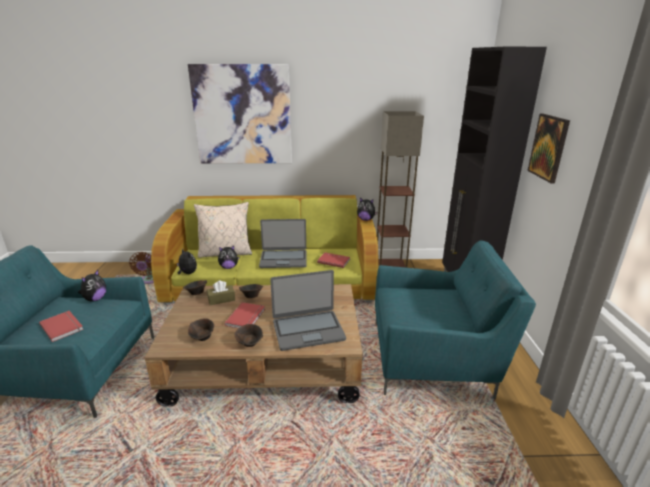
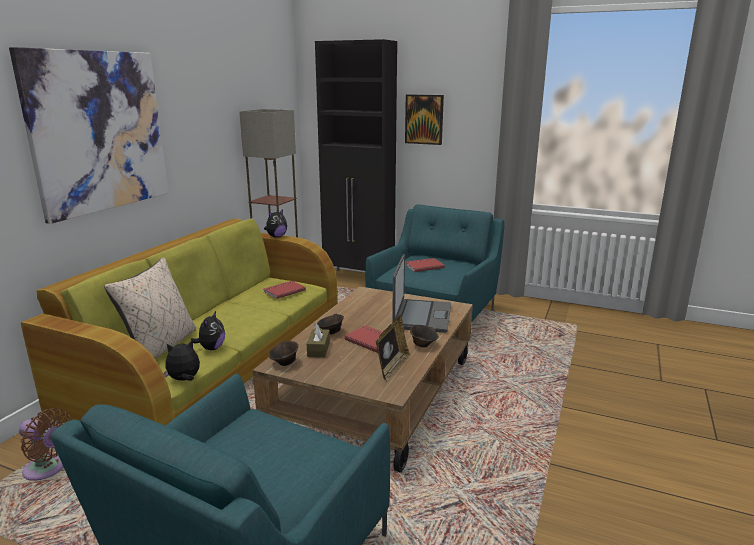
camera: 65 degrees left, 5 degrees down
(63, 326) = (274, 468): red book -> red book (423, 266)
(95, 299) = (212, 440): plush toy -> none
(203, 338) = (392, 368): brown bowl -> picture frame
(283, 259) = (242, 313): laptop -> none

